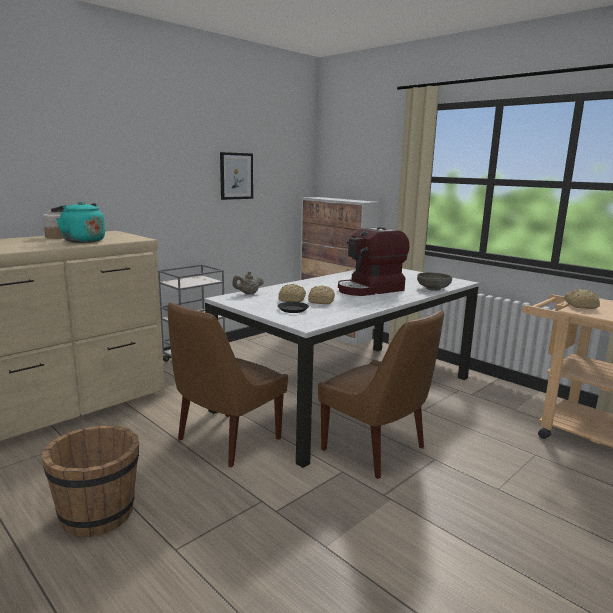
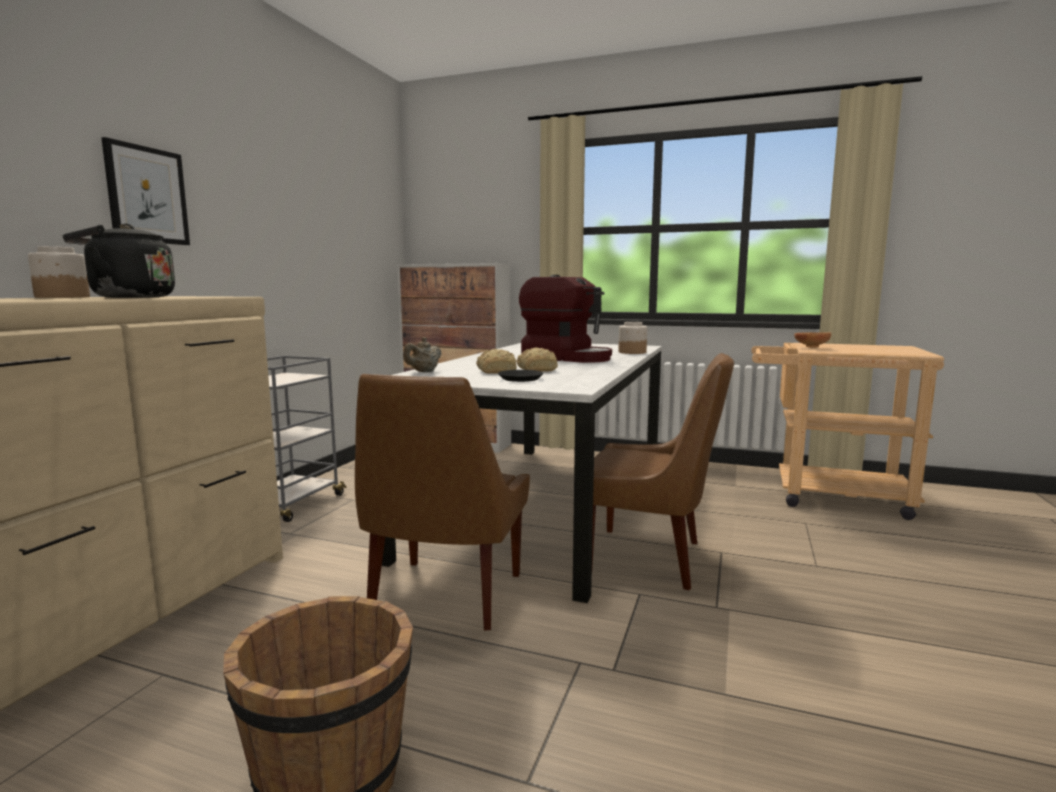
camera: 25 degrees left, 5 degrees down
(81, 241) = (128, 297): turquoise kettle -> black kettle
(236, 176) = (318, 226): picture -> picture (147, 195)
(370, 289) = (567, 357): coffee machine -> coffee machine turned 90 degrees counterclockwise
(433, 289) = (632, 352): grey bowl -> jar
(581, 306) = (811, 347): bread -> brown bowl

